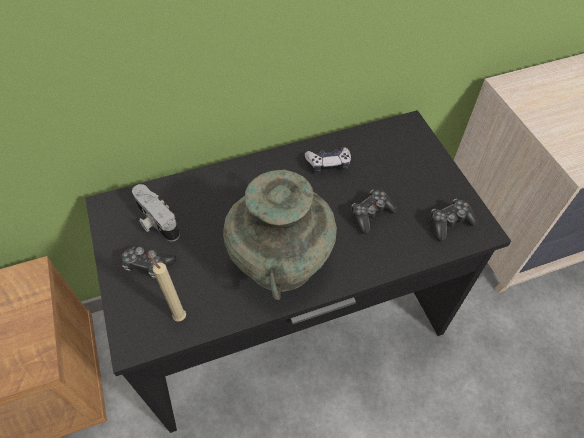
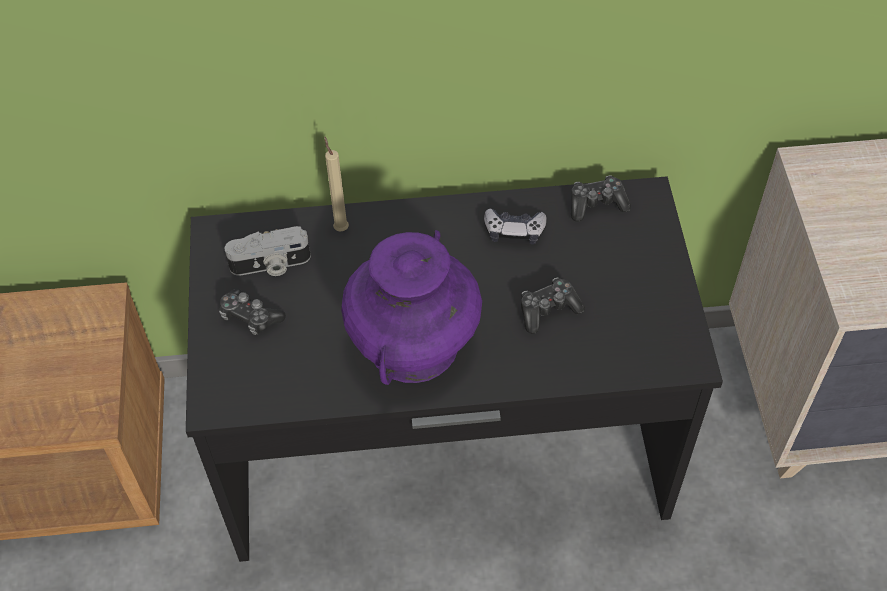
camera: 15 degrees right, 0 degrees up
(155, 222) = (271, 265): camera -> camera turned 75 degrees counterclockwise
(179, 315) = (273, 384): beige candle -> beige candle (340, 227)
(281, 261) = (413, 345): turquoise vase -> purple vase
(449, 223) = (648, 342): game controller -> game controller (596, 204)

